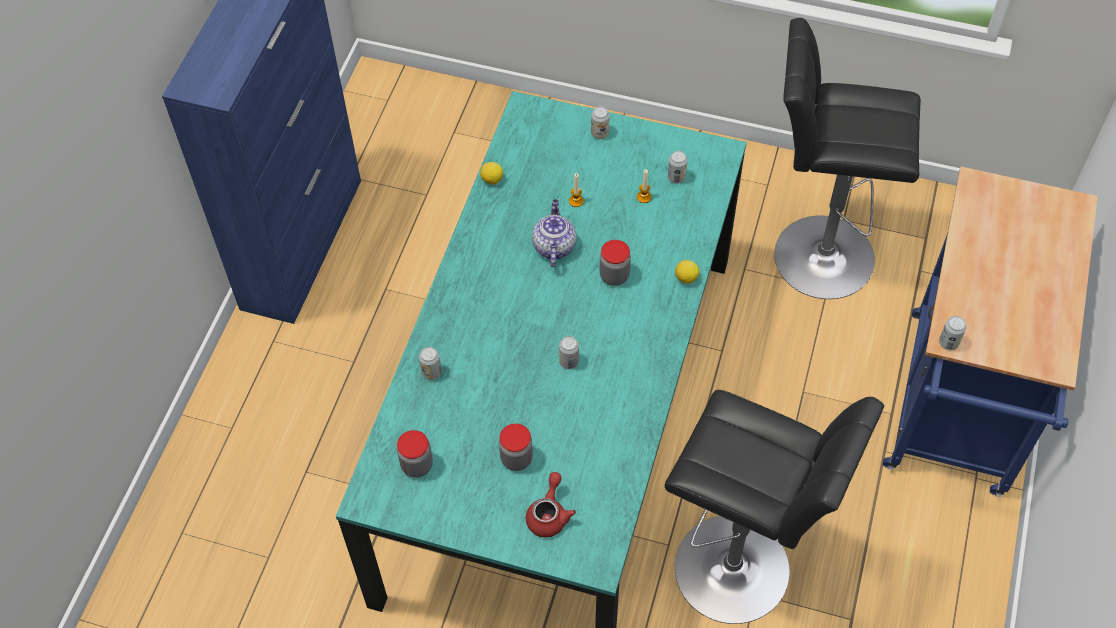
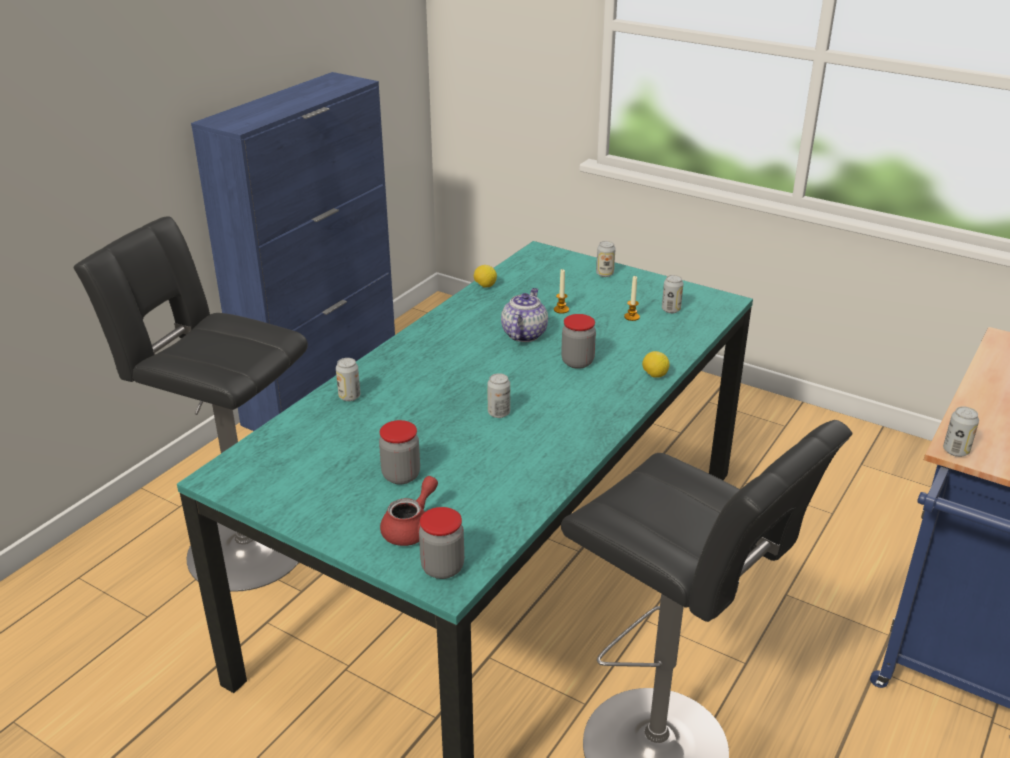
camera: 15 degrees right, 25 degrees down
(417, 465) = (289, 461): jar -> jar (442, 568)
(816, 256) = (825, 486): black stool -> black stool (239, 547)

